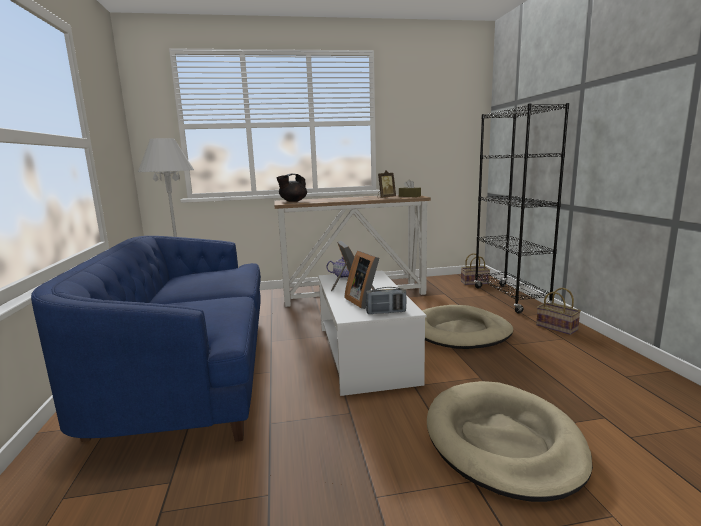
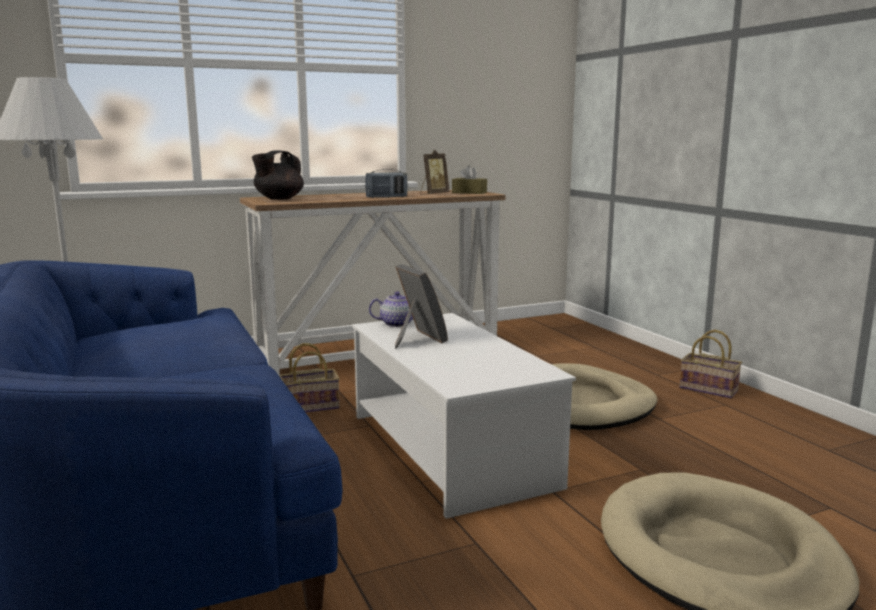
camera: 15 degrees left, 0 degrees up
(365, 301) = (465, 361): picture frame -> none
(386, 312) = (512, 377): radio -> radio (386, 197)
(475, 282) = (560, 329): basket -> basket (311, 406)
(510, 298) = (623, 351): black bookcase -> none

